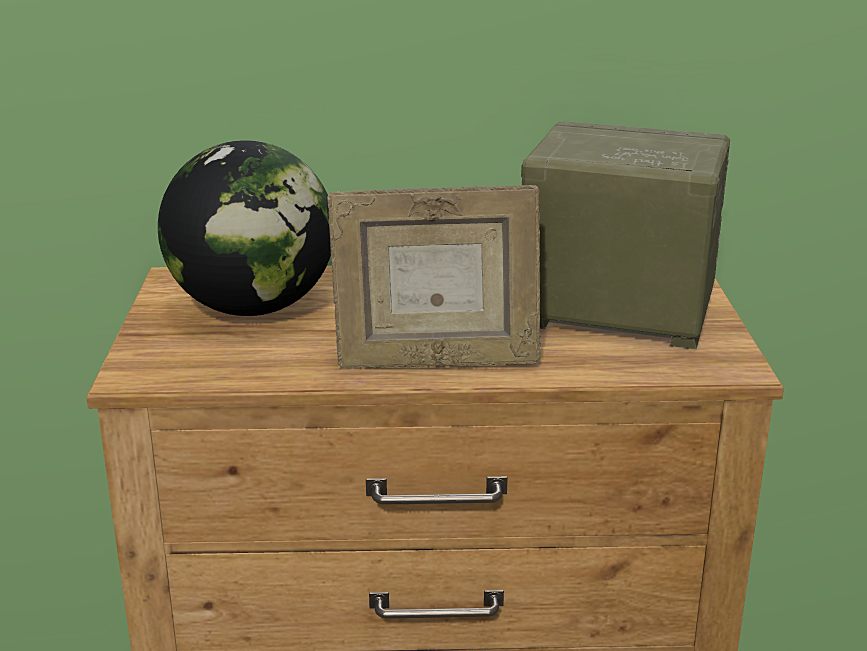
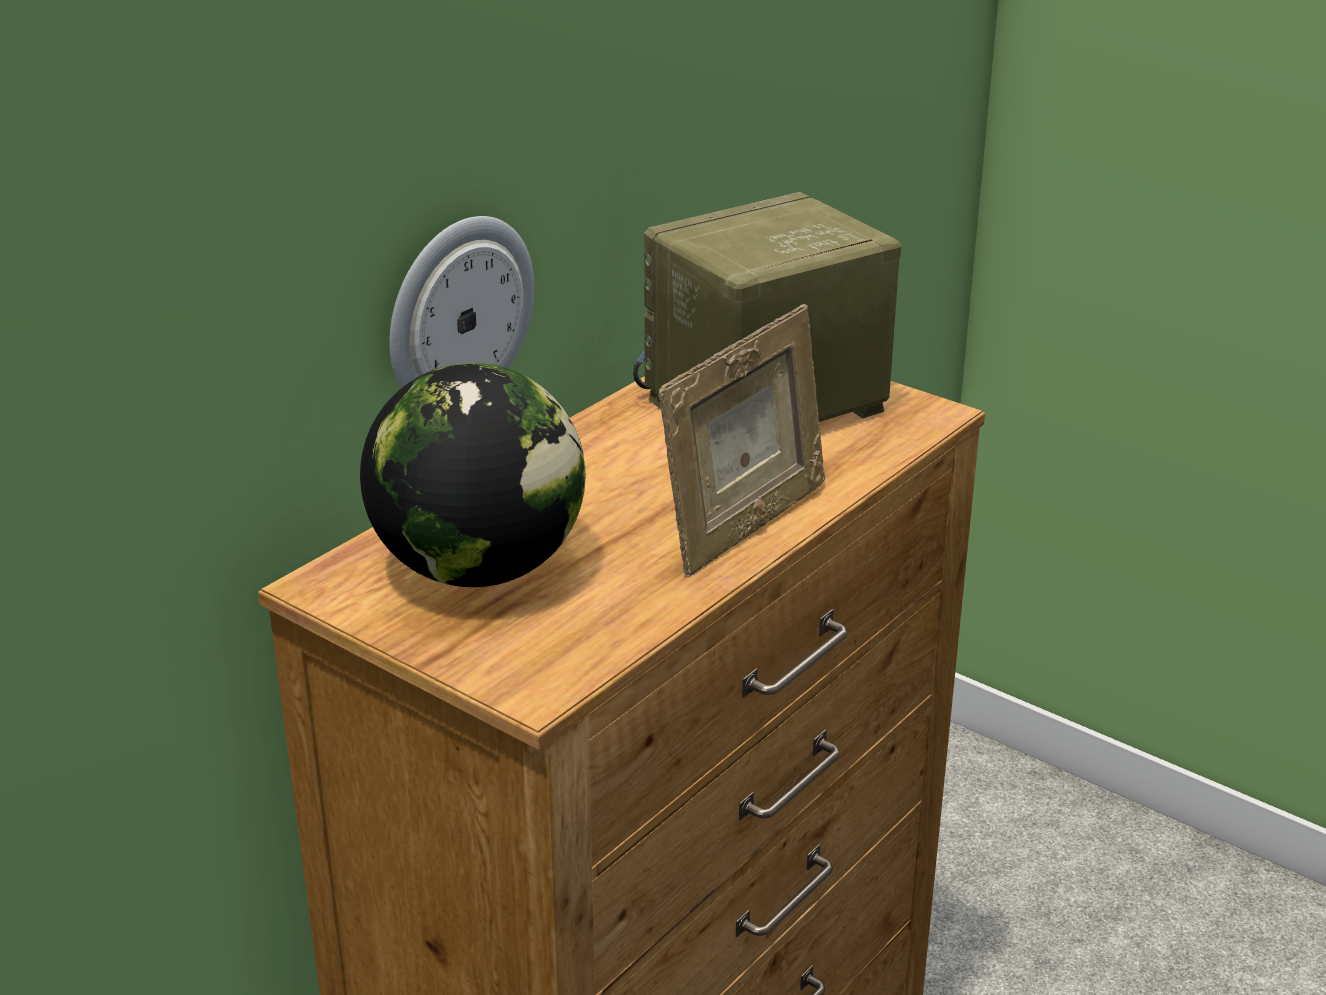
camera: 50 degrees left, 5 degrees up
(380, 138) = (458, 313): none -> wall clock

